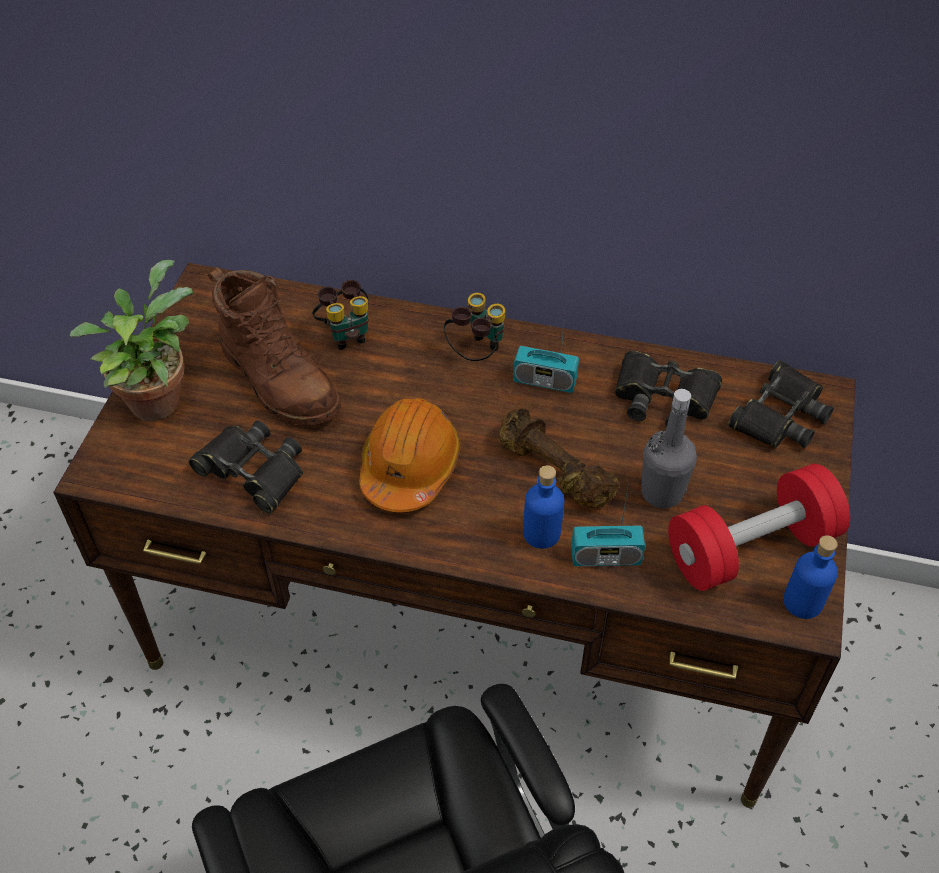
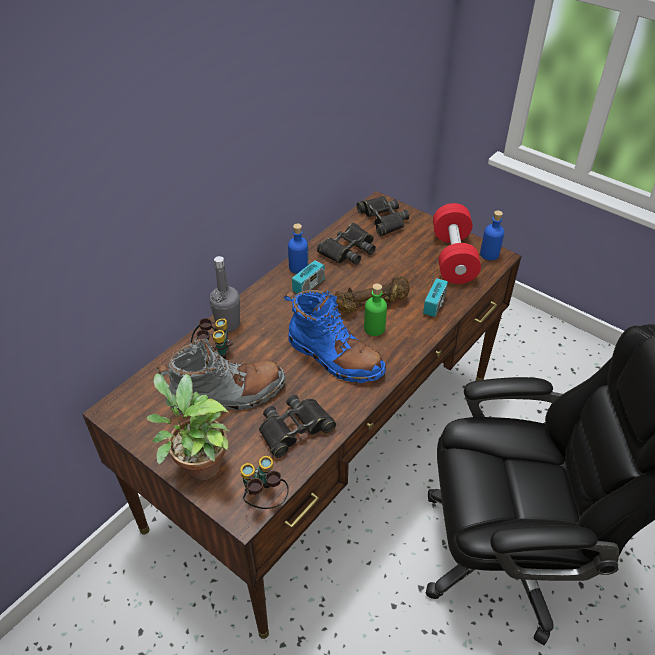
camera: 65 degrees left, 5 degrees down
(278, 380) = (228, 396): brown boot -> grey boot
(409, 466) = (334, 357): orange hard hat -> blue boot
(476, 353) = (270, 304): binoculars -> binoculars (264, 499)
(499, 494) = (374, 328): none -> green bottle
(541, 533) = (408, 322): blue bottle -> blue bottle (298, 267)
(662, 492) = (406, 272): grey bottle -> grey bottle (228, 324)

